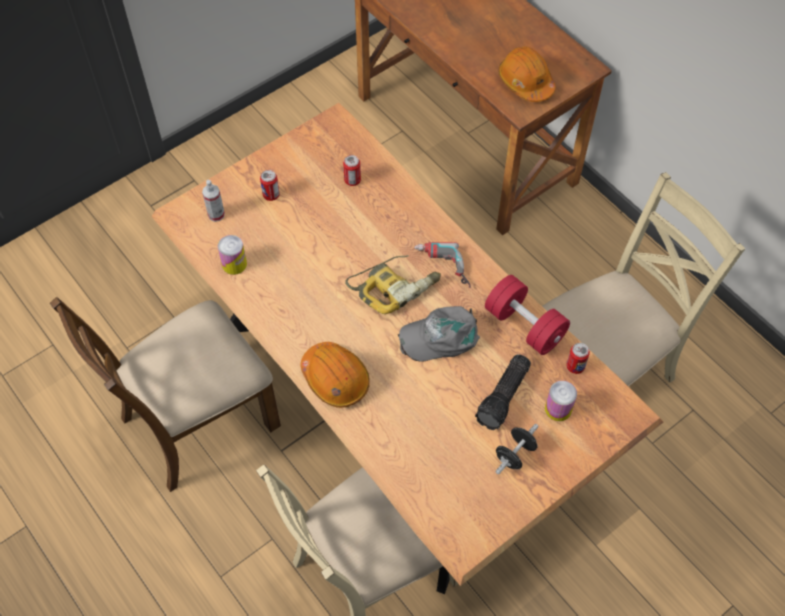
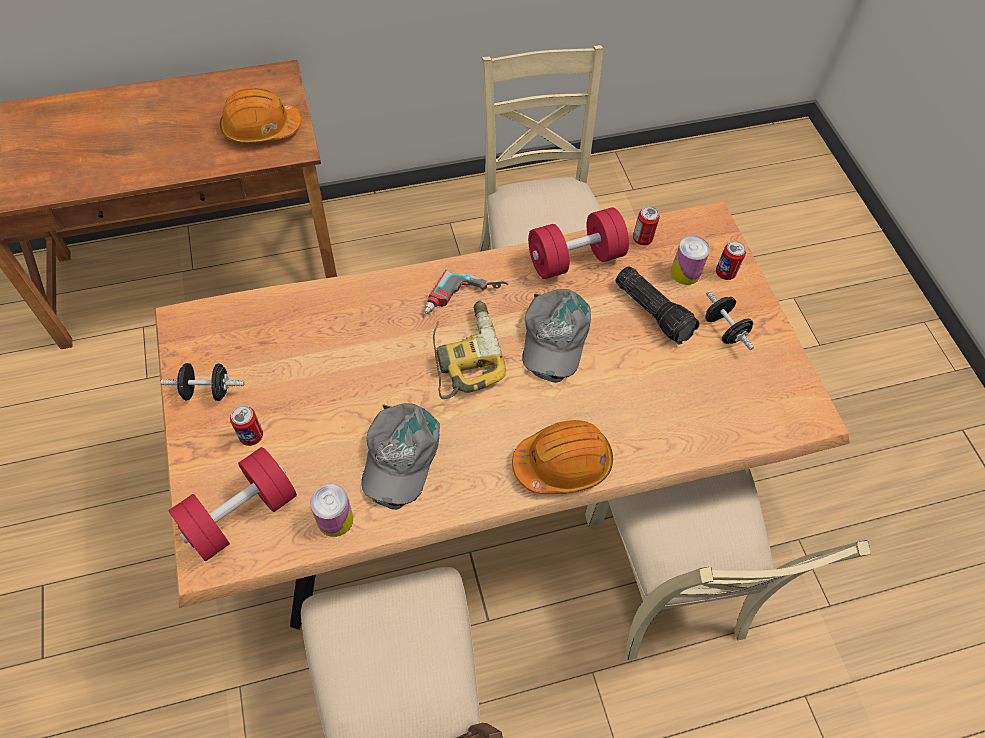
camera: 70 degrees left, 0 degrees up
(216, 214) = (240, 514): spray bottle -> red dumbbell
(291, 158) = (207, 391): none -> black dumbbell
(295, 279) = (399, 455): none -> grey cap
(352, 180) = (287, 338): can -> can (725, 273)

